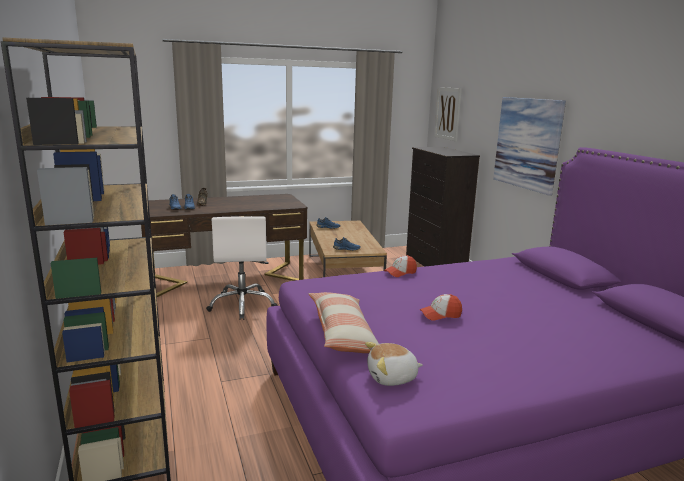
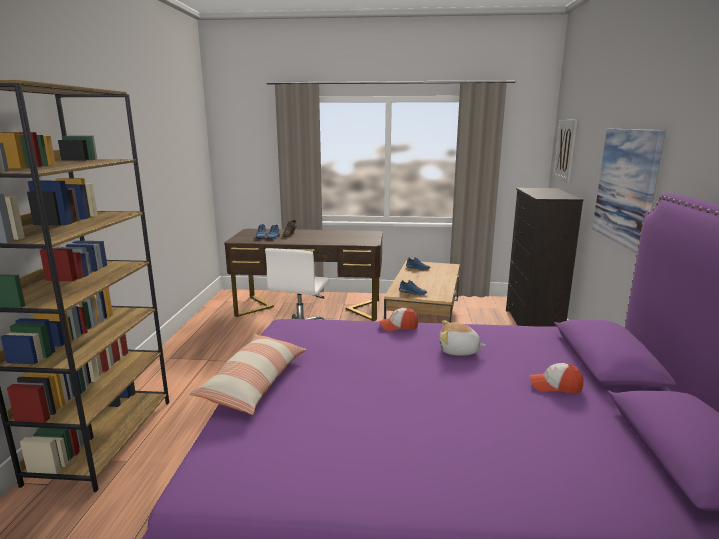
camera: 25 degrees right, 0 degrees up
(392, 377) = (237, 445): plush toy -> plush toy (458, 351)
(440, 315) = (380, 383): cap -> cap (555, 386)

